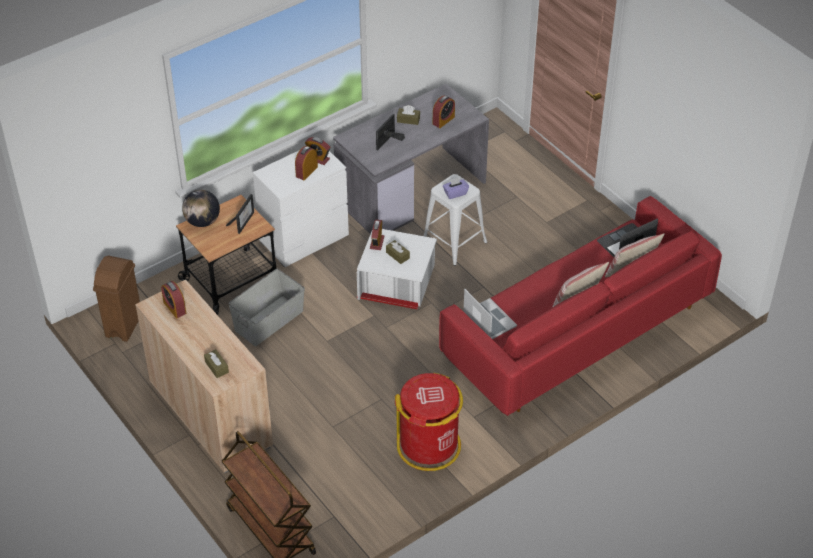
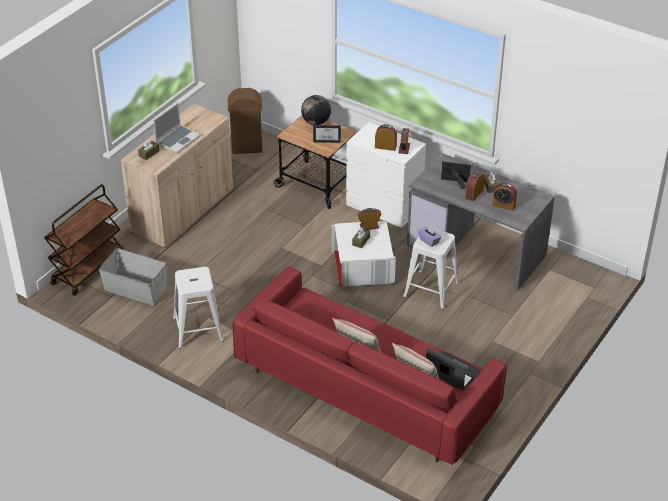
camera: 70 degrees right, 5 degrees down
(174, 308) = (197, 120): alarm clock -> alarm clock (474, 194)
(268, 320) = (287, 213): grey storage box -> grey storage box (135, 289)
(429, 446) = (198, 329): red trash can -> white stool
(488, 320) = (310, 306): laptop -> laptop (178, 139)

